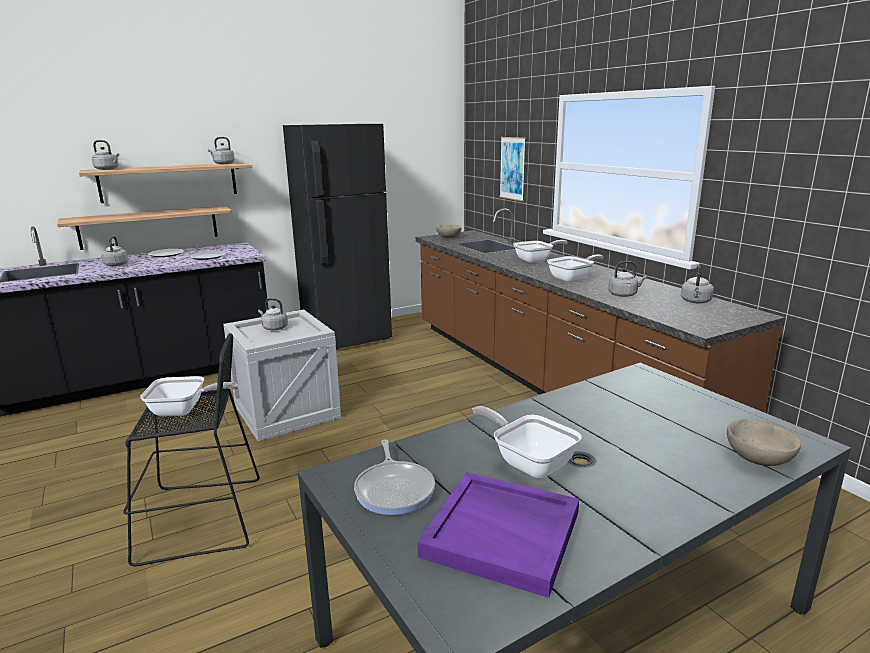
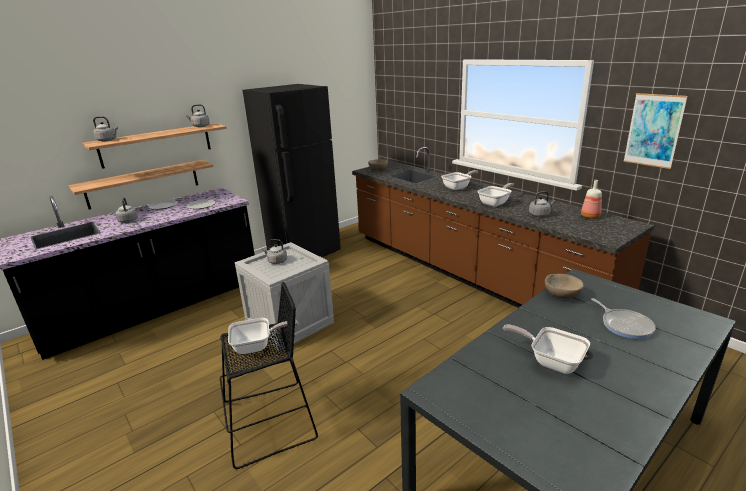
camera: 10 degrees left, 5 degrees up
(395, 489) = (477, 396): frying pan -> frying pan (624, 325)
(503, 533) = (569, 419): purple tray -> none
(512, 168) = (421, 113): picture -> picture (653, 130)
(695, 302) = (590, 217): grey kettle -> bottle
(759, 459) = (689, 337): beige bowl -> beige bowl (562, 295)

